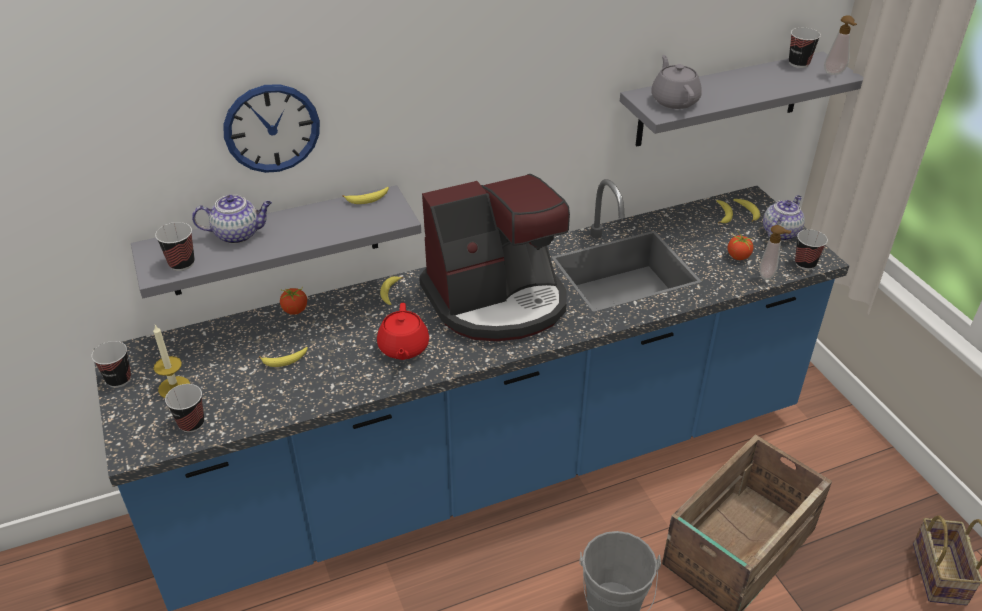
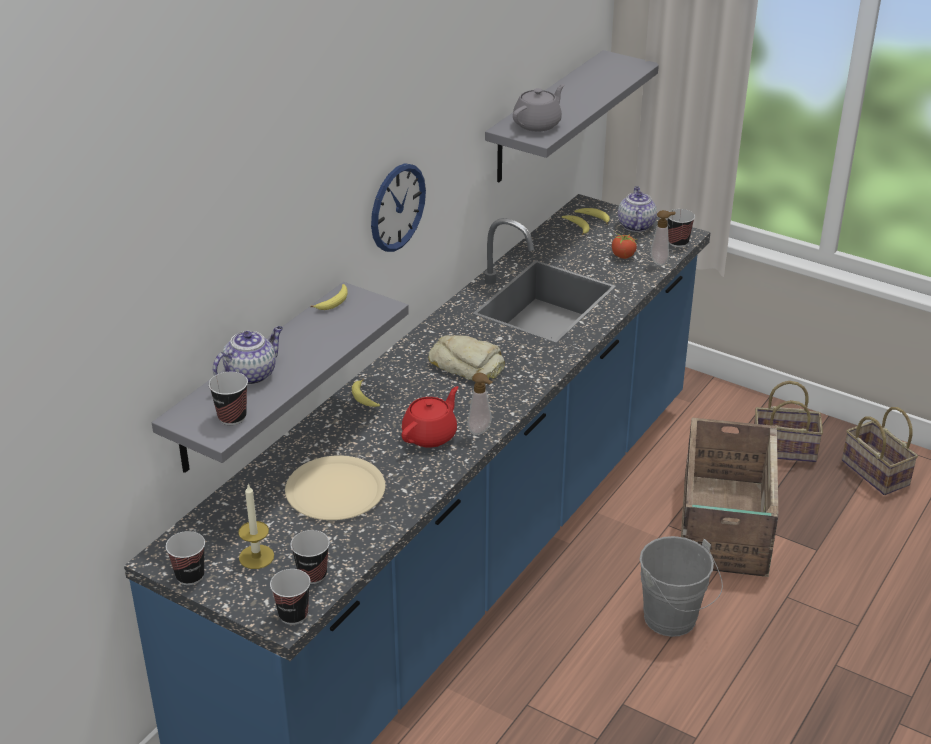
camera: 35 degrees left, 5 degrees down
(272, 128) = (257, 251): wall clock -> wall clock (397, 207)
(285, 360) = (335, 490): banana -> beige plate
(295, 310) = (291, 448): tomato -> none
(403, 348) = (430, 435): red teapot -> red teapot turned 105 degrees counterclockwise
(497, 300) = (467, 365): coffee machine -> bread
(674, 100) = (538, 124): grey teapot -> grey teapot turned 90 degrees clockwise
(798, 63) = (597, 65): cup -> cup (293, 614)
(835, 73) = (633, 66): soap dispenser -> soap dispenser (481, 431)
(863, 504) = (785, 449): none -> basket

